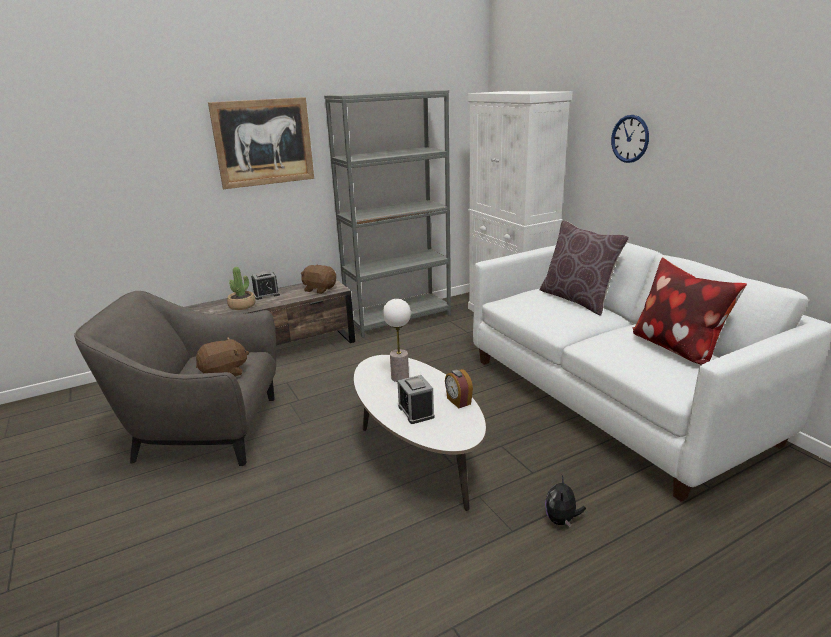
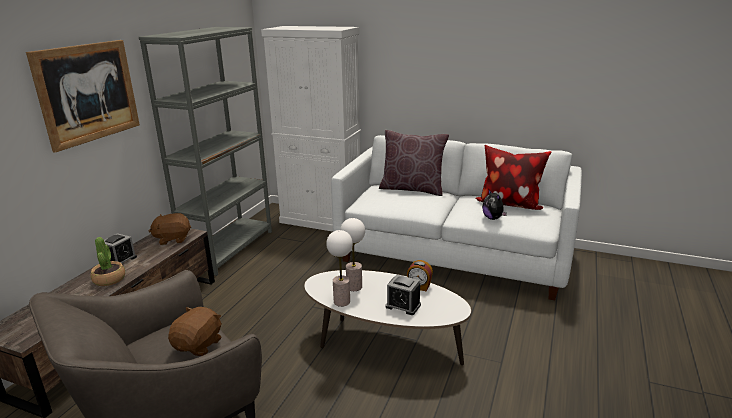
camera: 40 degrees left, 0 degrees up
(371, 385) = (342, 301): none -> table lamp
(561, 520) = (516, 341): plush toy -> plush toy (493, 218)
(630, 139) = (416, 62): wall clock -> none

